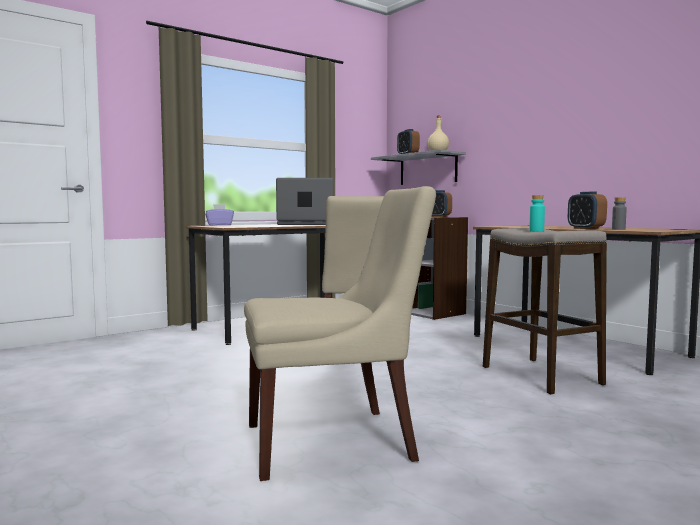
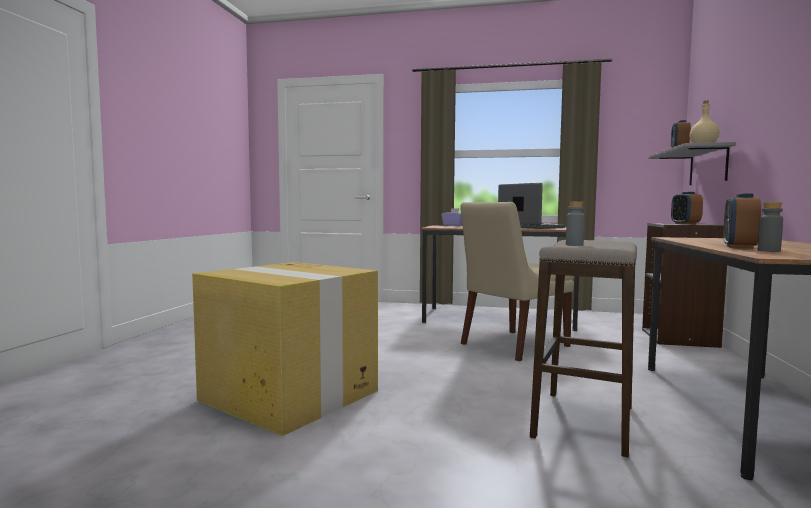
camera: 50 degrees right, 0 degrees up
(334, 441) = (291, 396): beige chair -> cardboard box
(536, 231) = (574, 245): turquoise bottle -> grey bottle

